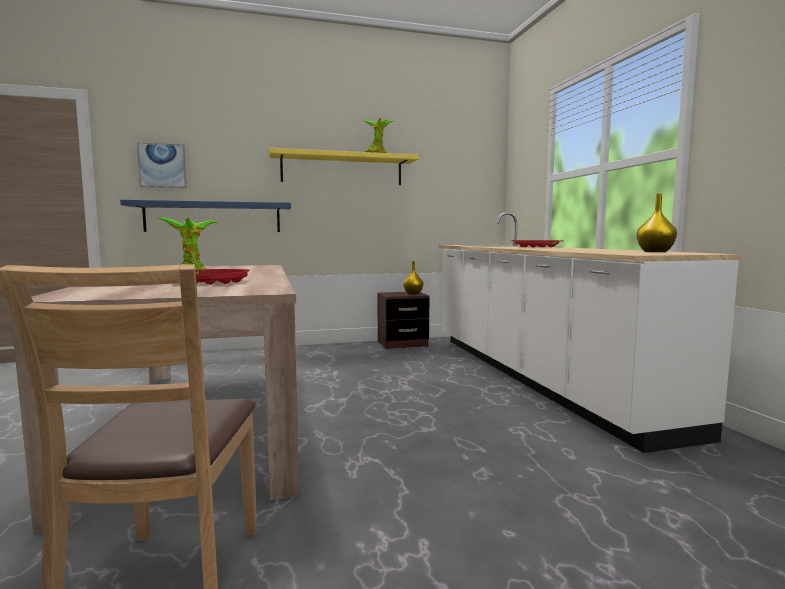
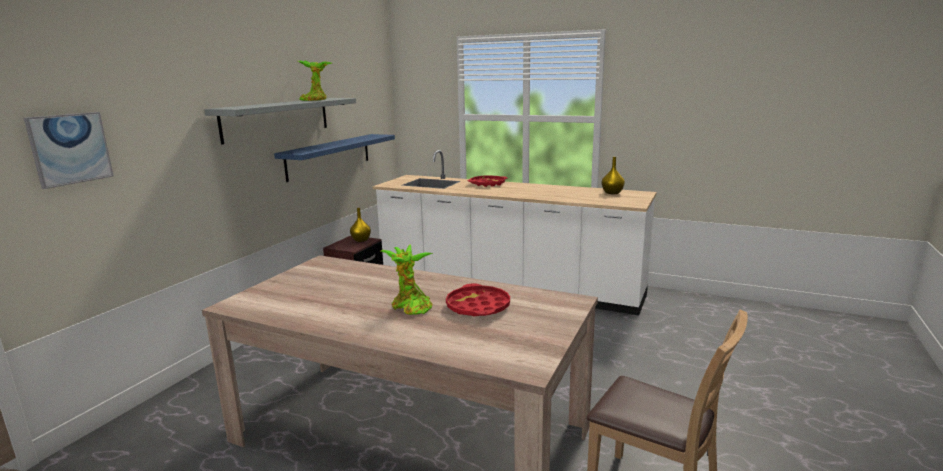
camera: 50 degrees left, 10 degrees up
(213, 217) = (152, 209): blue shelf -> blue shelf (329, 156)
(342, 170) = (277, 119): yellow shelf -> grey shelf

